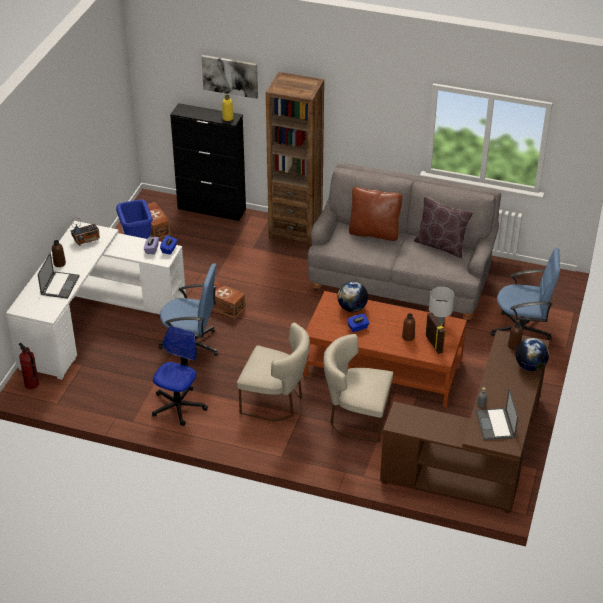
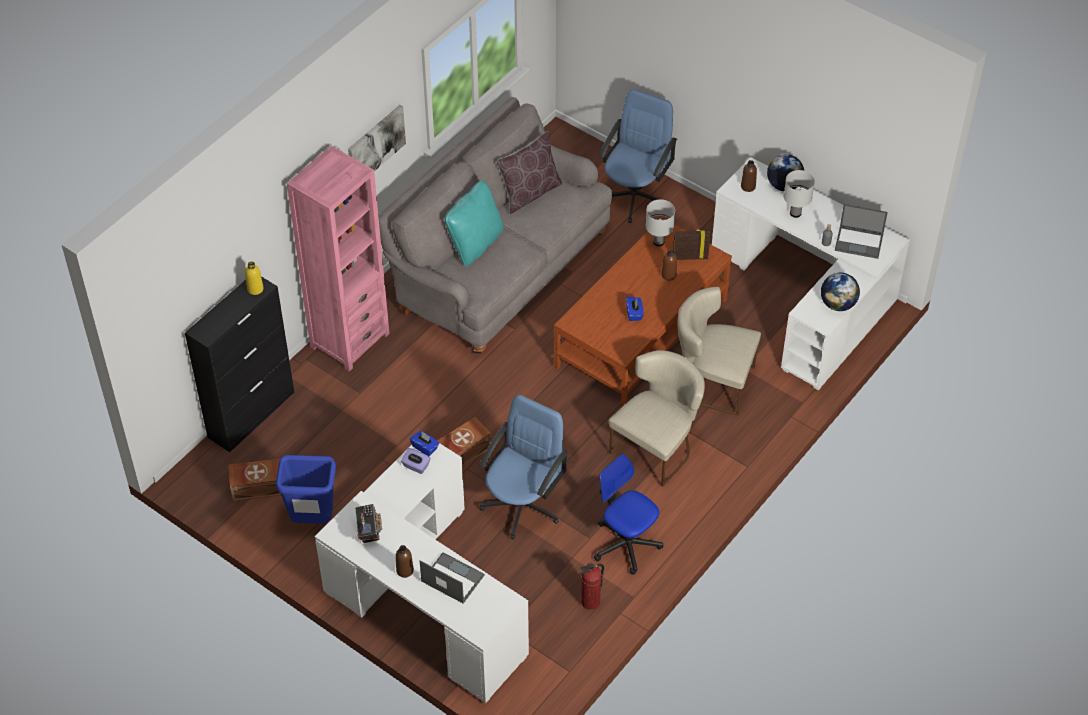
camera: 70 degrees left, 10 degrees up
(31, 384) = (521, 694): fire extinguisher -> fire extinguisher (590, 602)
(230, 76) = (234, 241): picture -> picture (375, 145)
(295, 231) = (349, 340): brown bookcase -> pink bookcase
(352, 308) = (598, 308): globe -> globe (837, 304)
(356, 418) = (712, 382): beige chair -> beige chair turned 75 degrees clockwise
(374, 233) = (475, 244): brown pillow -> turquoise pillow
(479, 456) = (808, 298): brown desk -> white desk
(503, 379) = (795, 213): none -> white table lamp

